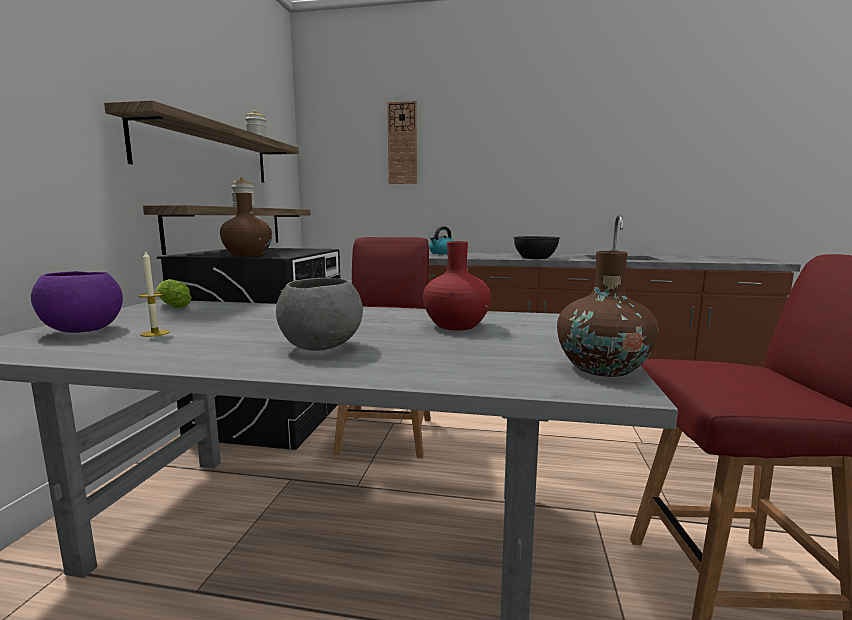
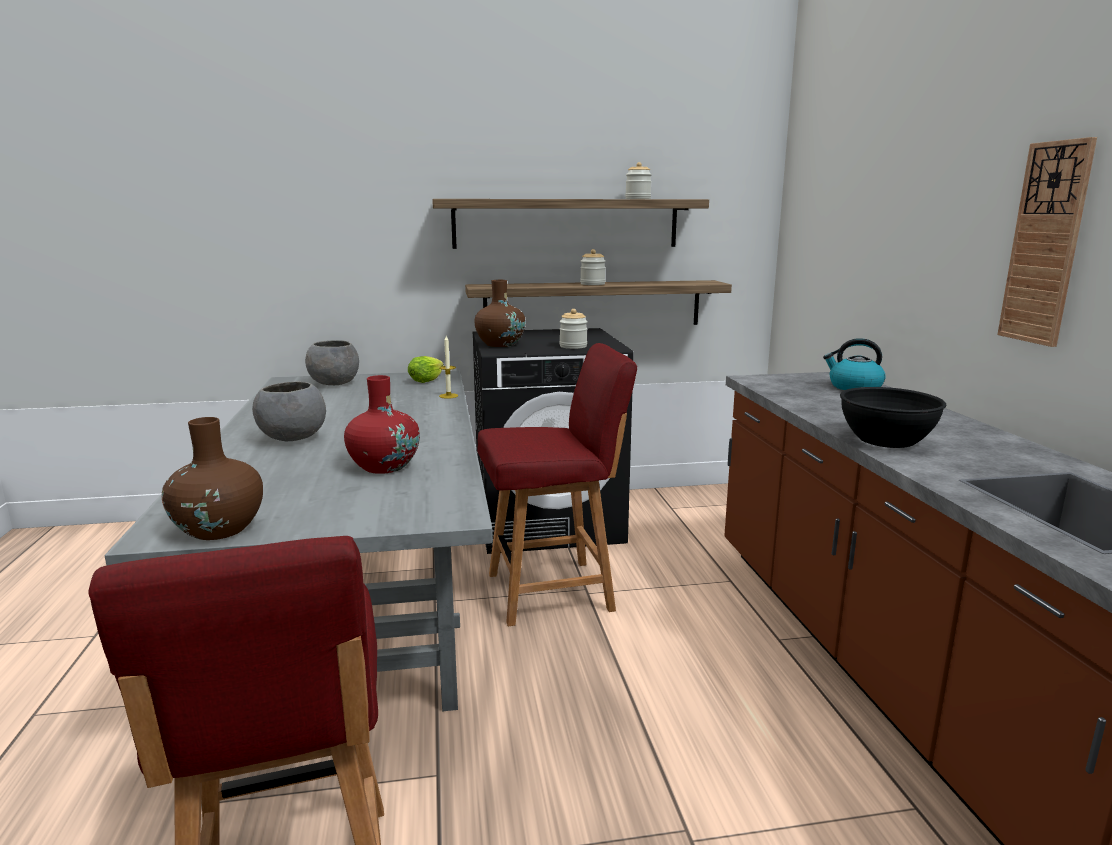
camera: 70 degrees right, 5 degrees up
(83, 331) = (334, 384): purple bowl -> grey bowl
(155, 333) = (331, 397): candle -> candle (448, 396)
(298, 251) = (573, 346): none -> jar
(402, 143) = (875, 178): wall clock -> wall clock (1045, 244)

